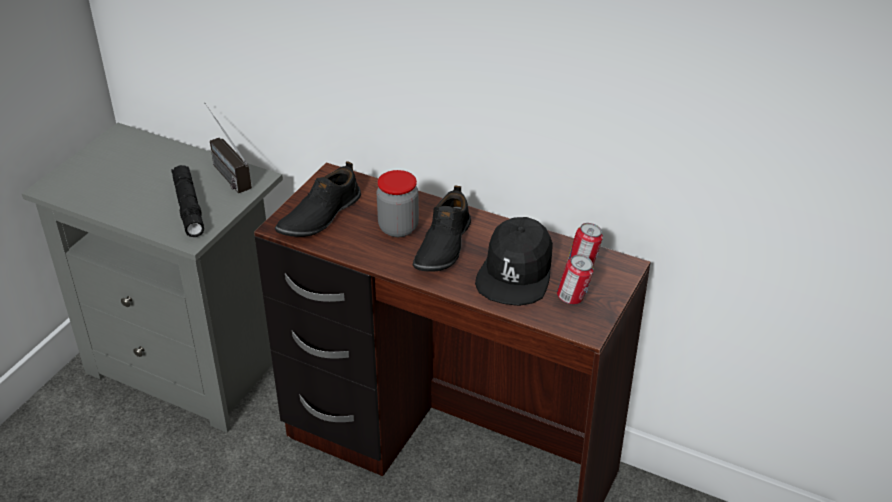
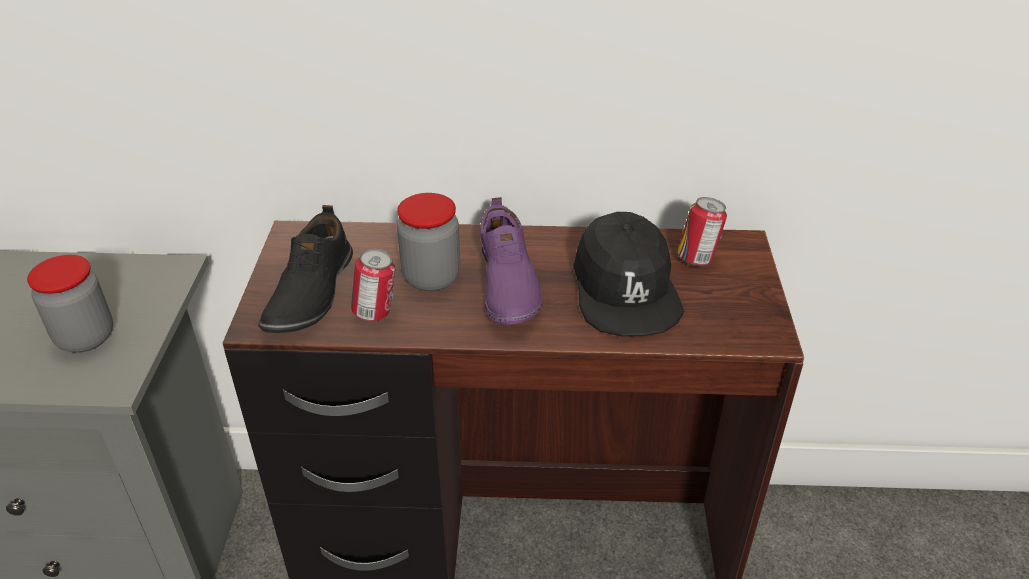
camera: 25 degrees left, 0 degrees up
(188, 207) = (85, 337): black flashlight -> jar
(223, 169) = (115, 271): radio -> none
(442, 246) = (506, 284): black shoe -> purple shoe
(573, 299) = (720, 302): can -> can (376, 313)

